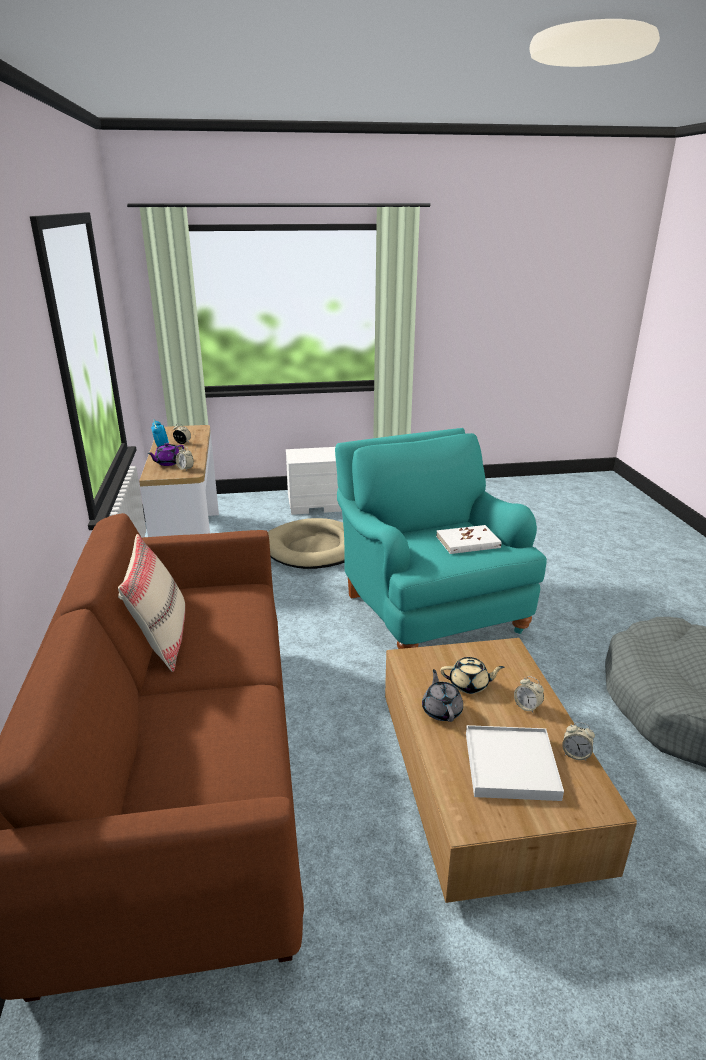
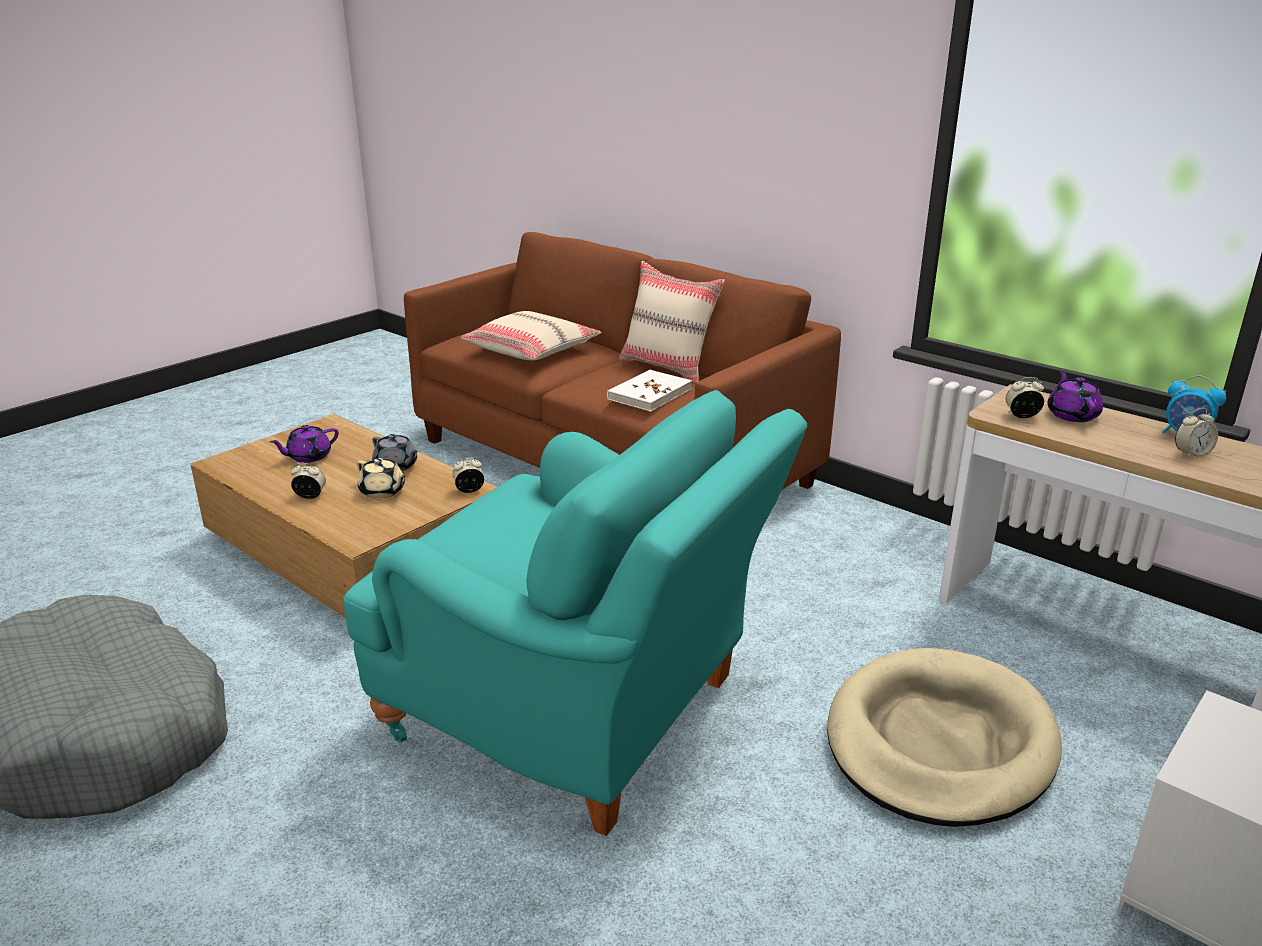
camera: 140 degrees right, 0 degrees up
(214, 728) = (532, 350): none -> beige pillow
(468, 542) = (488, 548): white book -> white book (649, 394)
(469, 685) = (383, 492): beige teapot -> beige teapot turned 105 degrees counterclockwise
(511, 765) = (308, 457): white tray -> purple teapot
(575, 754) = (249, 481): alarm clock -> alarm clock (469, 490)

